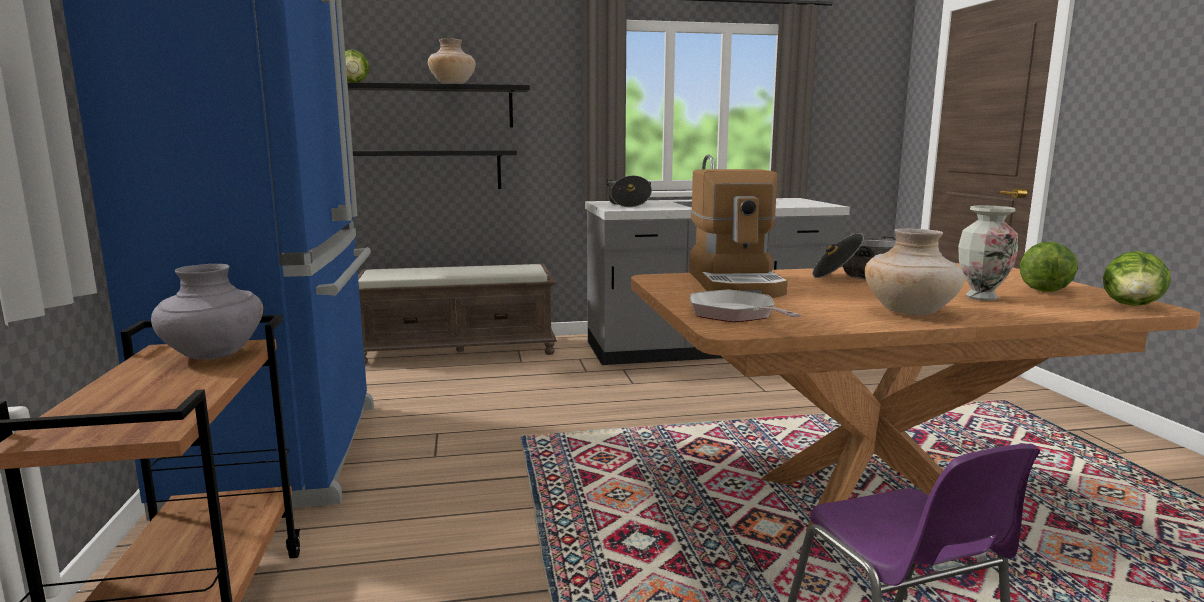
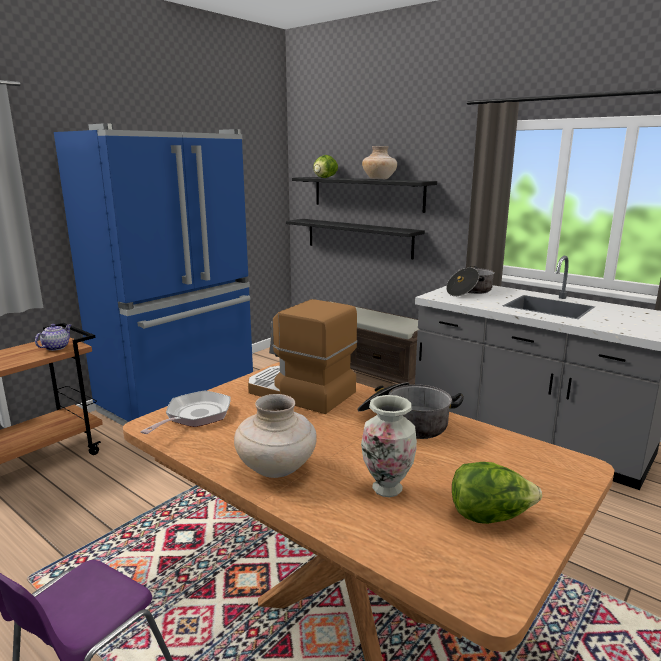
camera: 50 degrees right, 5 degrees up
(213, 354) = (56, 347): grey vase -> teapot
(737, 284) = (299, 393): coffee machine -> coffee machine turned 75 degrees clockwise
(1132, 307) = (466, 581): lettuce -> none

